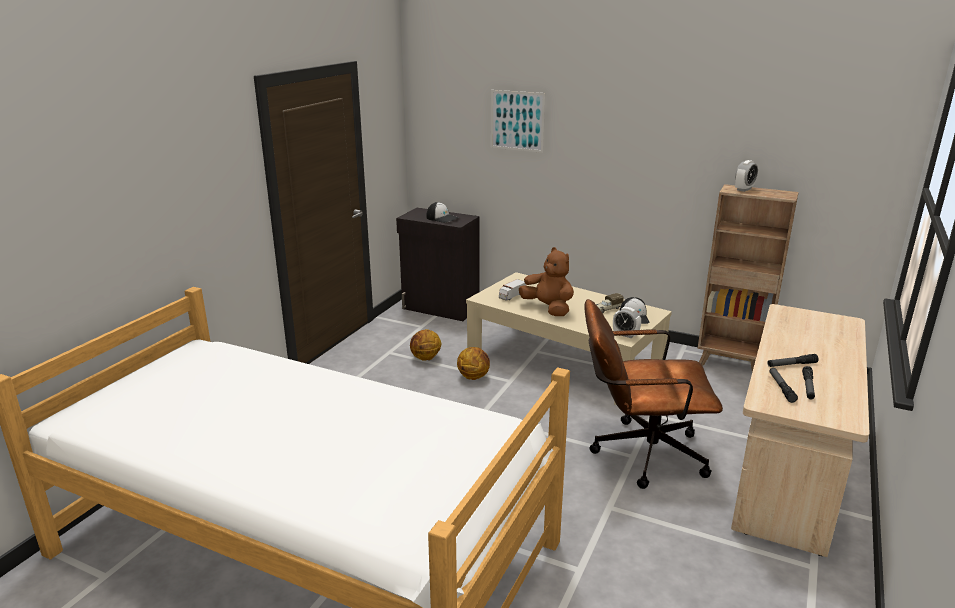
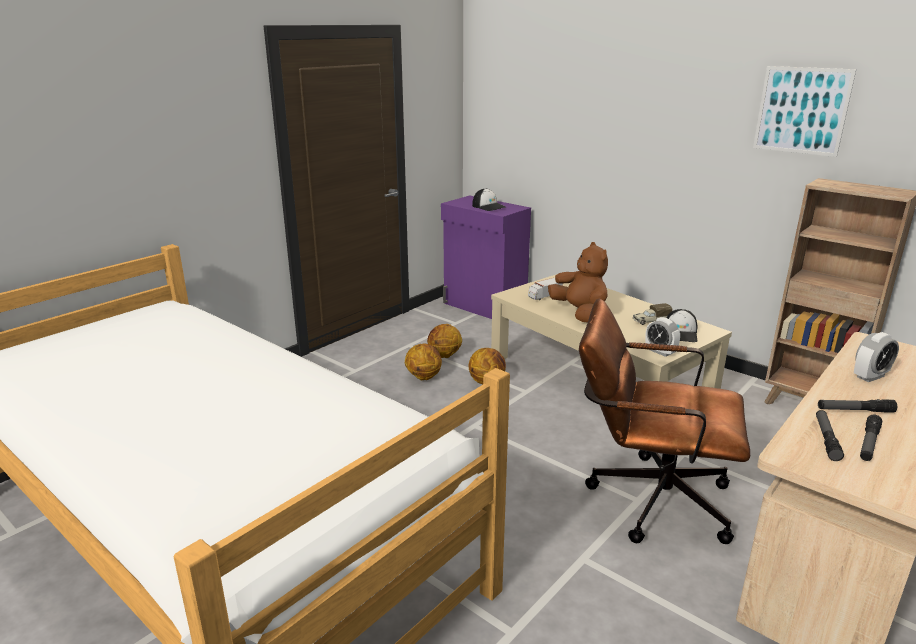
camera: 15 degrees right, 0 degrees up
(416, 380) = (423, 377): none -> basketball
(440, 308) = (484, 307): black cabinet -> purple cabinet
(517, 121) = (576, 98): picture -> picture (801, 110)
(744, 189) = (842, 184): alarm clock -> alarm clock (870, 376)

